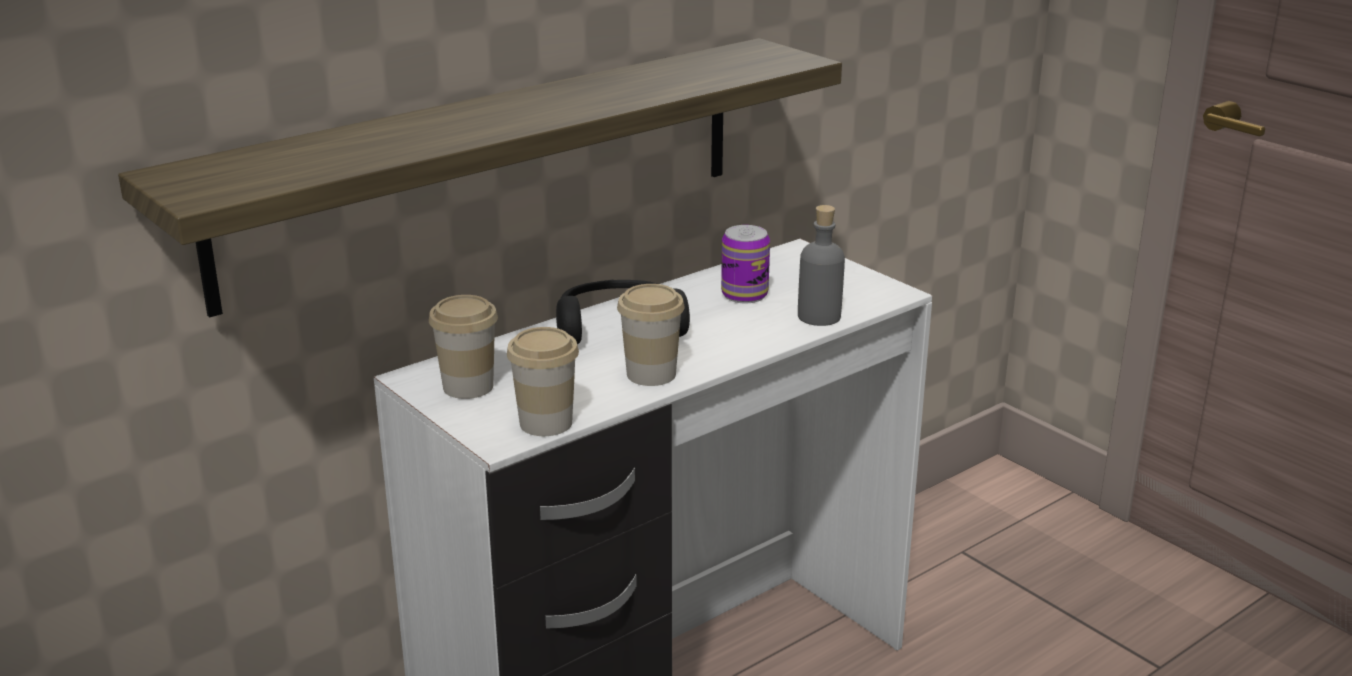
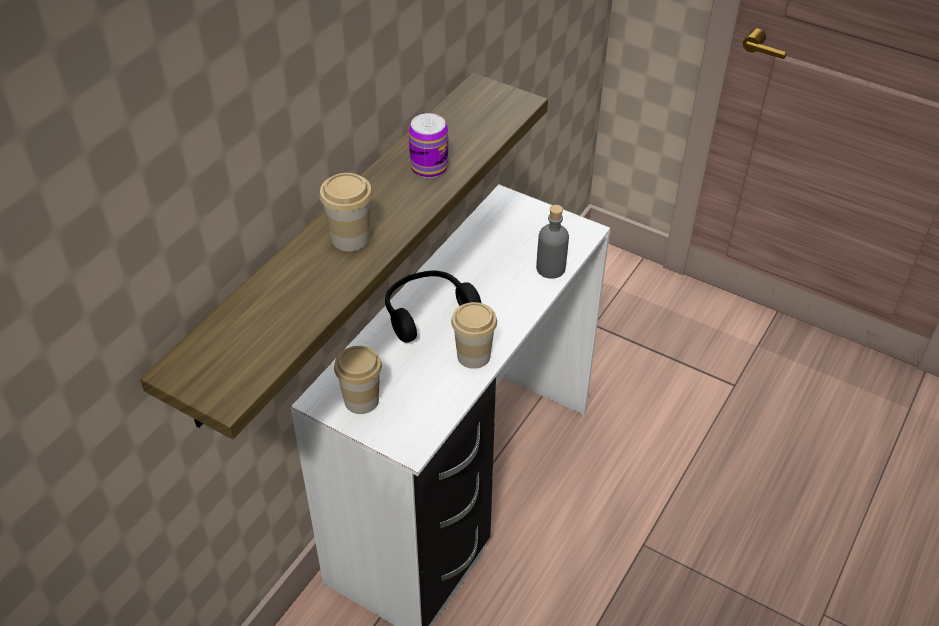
camera: 20 degrees left, 20 degrees up
(546, 423) = (432, 423): cup -> cup (350, 238)
(744, 295) = (492, 256): can -> can (429, 167)

